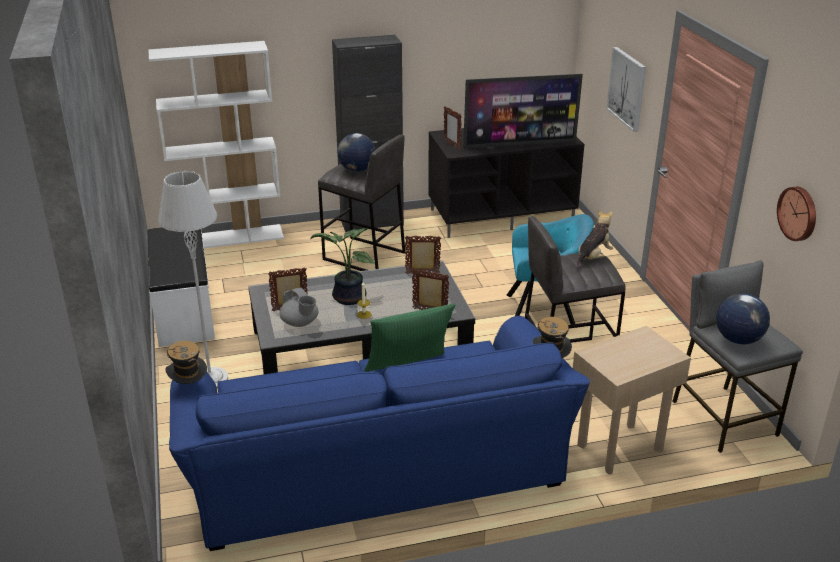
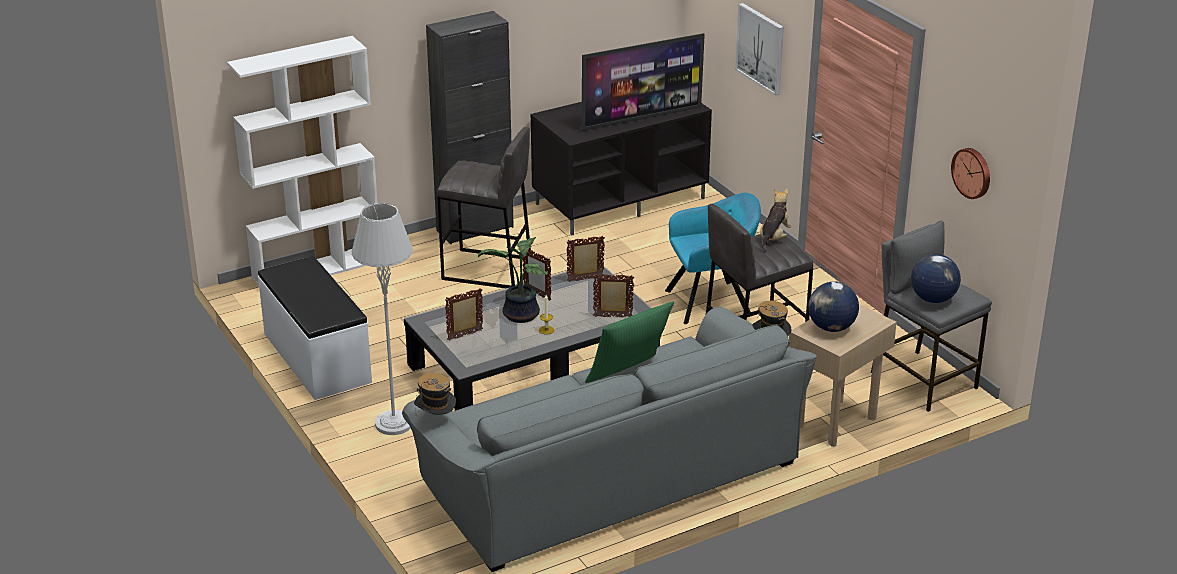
camera: 15 degrees left, 0 degrees up
(300, 323) = (484, 348): grey teapot -> none
(356, 170) = (478, 172): globe -> globe (831, 328)
(375, 464) = (609, 474): blue sofa -> grey sofa
(452, 145) = (566, 129): picture frame -> picture frame (537, 294)

